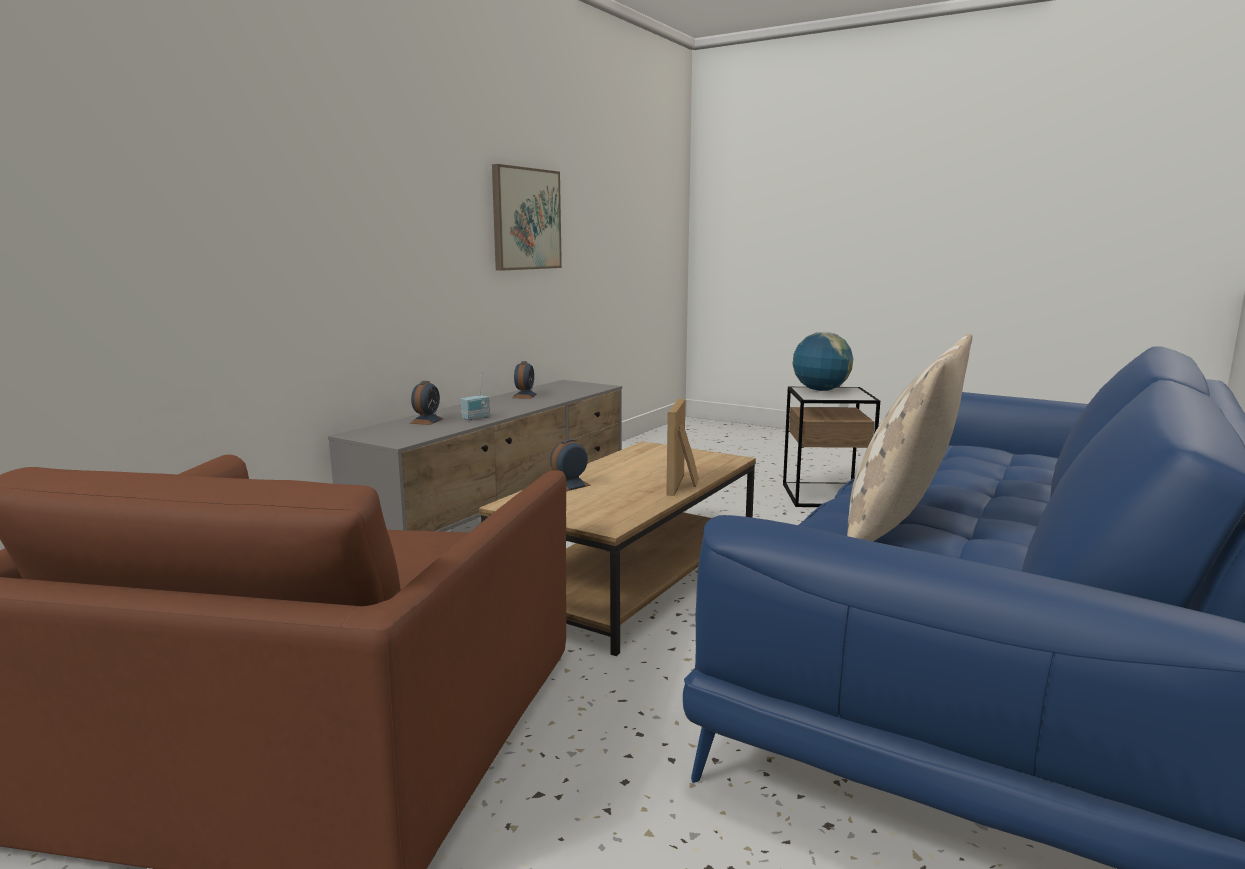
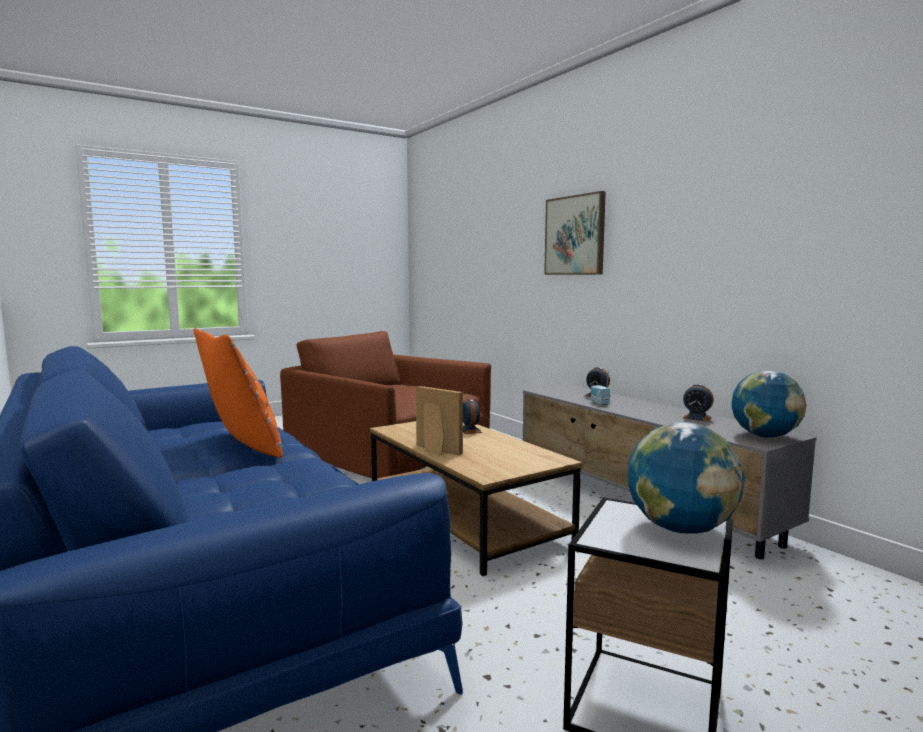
camera: 115 degrees right, 5 degrees down
(526, 219) = (784, 242): picture -> picture (575, 235)
(575, 385) = (765, 436): none -> globe
(899, 524) = (242, 447): beige pillow -> orange pillow

